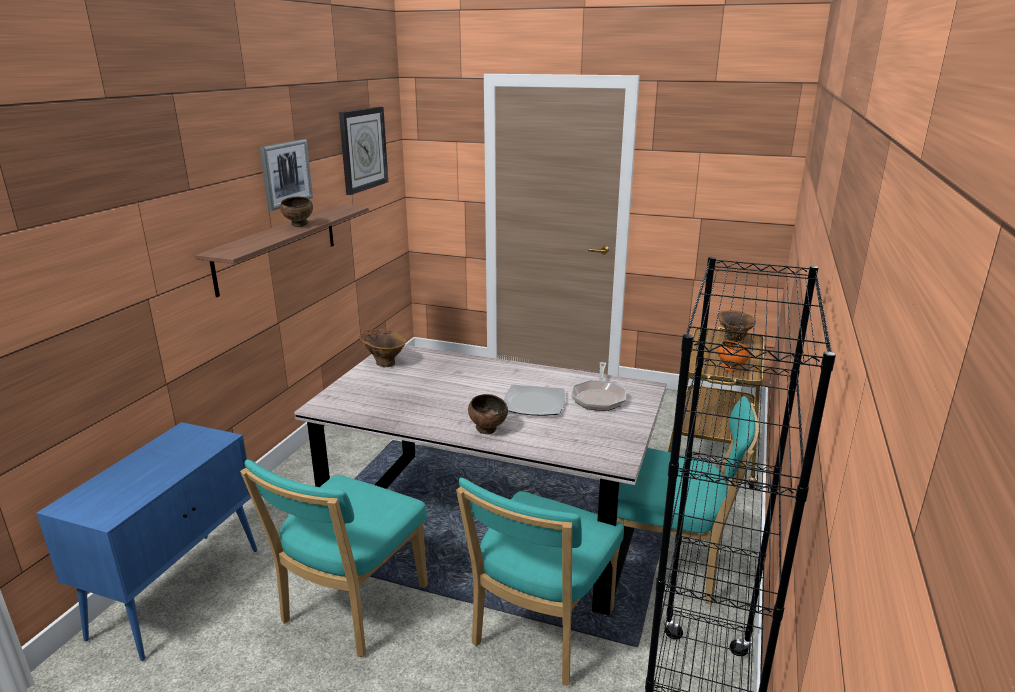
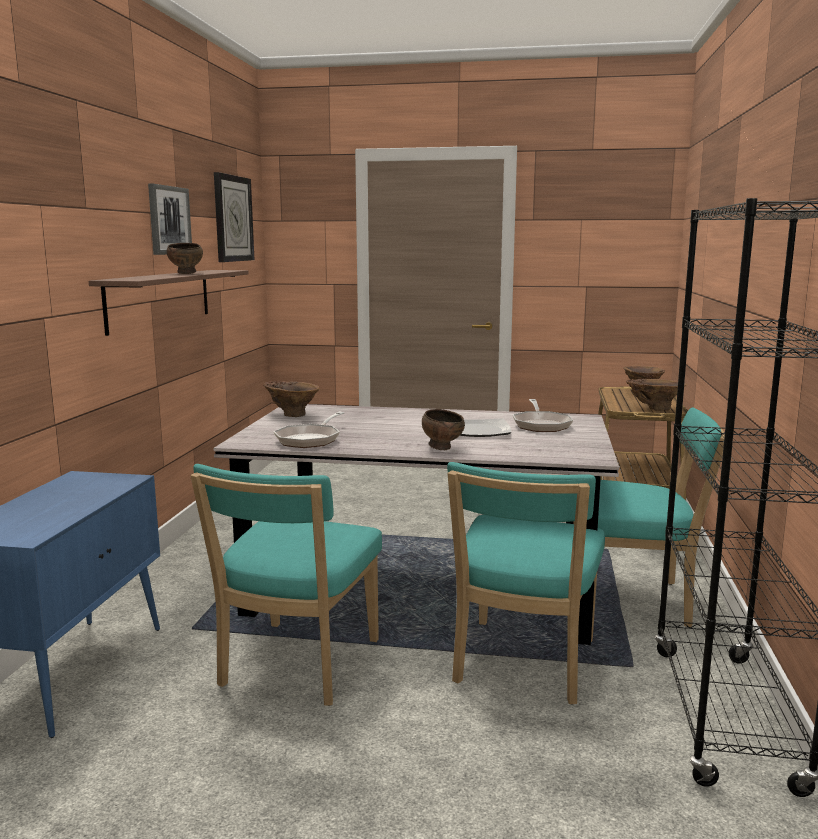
camera: 10 degrees left, 10 degrees down
(380, 405) = (310, 439): none -> frying pan
(730, 369) = (654, 408): orange bowl -> brown vase

